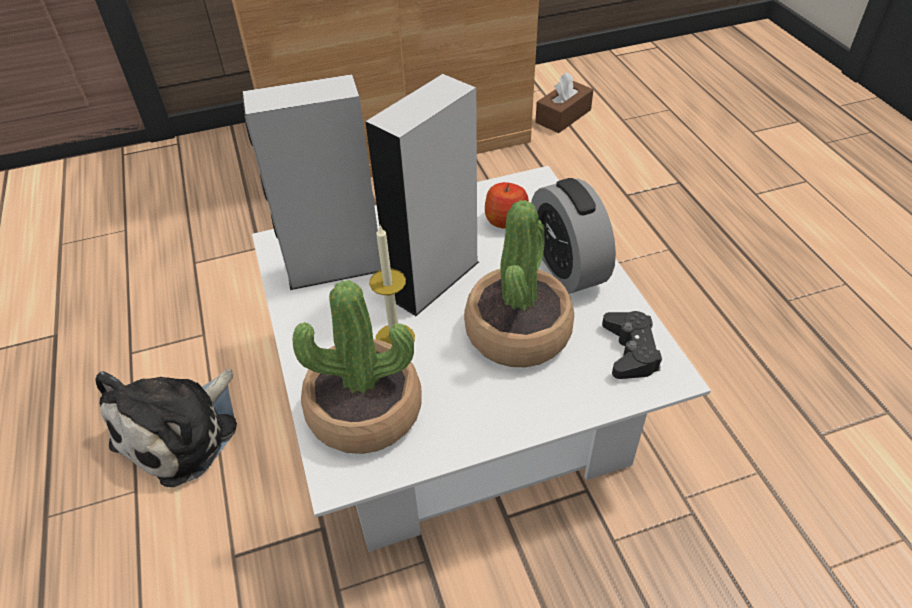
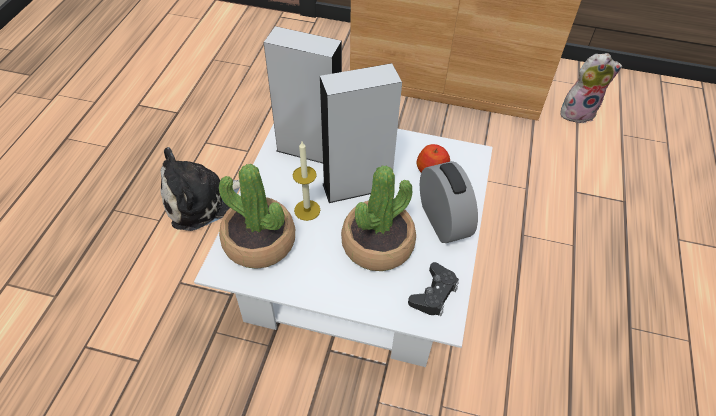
camera: 30 degrees right, 5 degrees up
(563, 116) = (578, 112): brown tissue box -> plush toy
(567, 267) = (443, 220): alarm clock -> alarm clock turned 150 degrees clockwise

